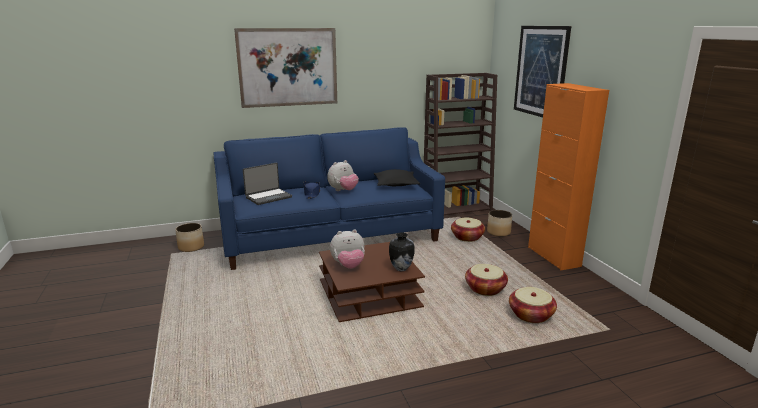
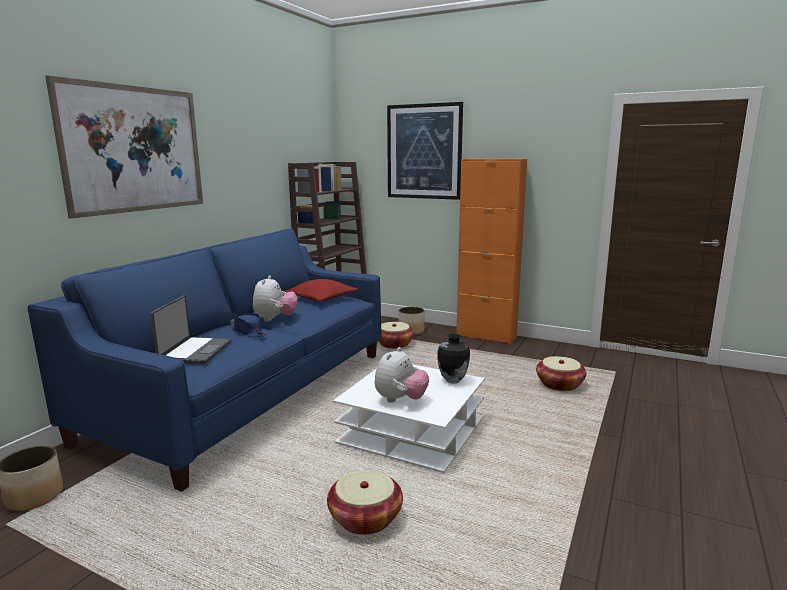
camera: 45 degrees left, 5 degrees down
(369, 293) = (412, 431): brown coffee table -> white coffee table
(396, 184) = (321, 298): black pillow -> red pillow
(485, 289) = (493, 380): basket -> basket (365, 518)

